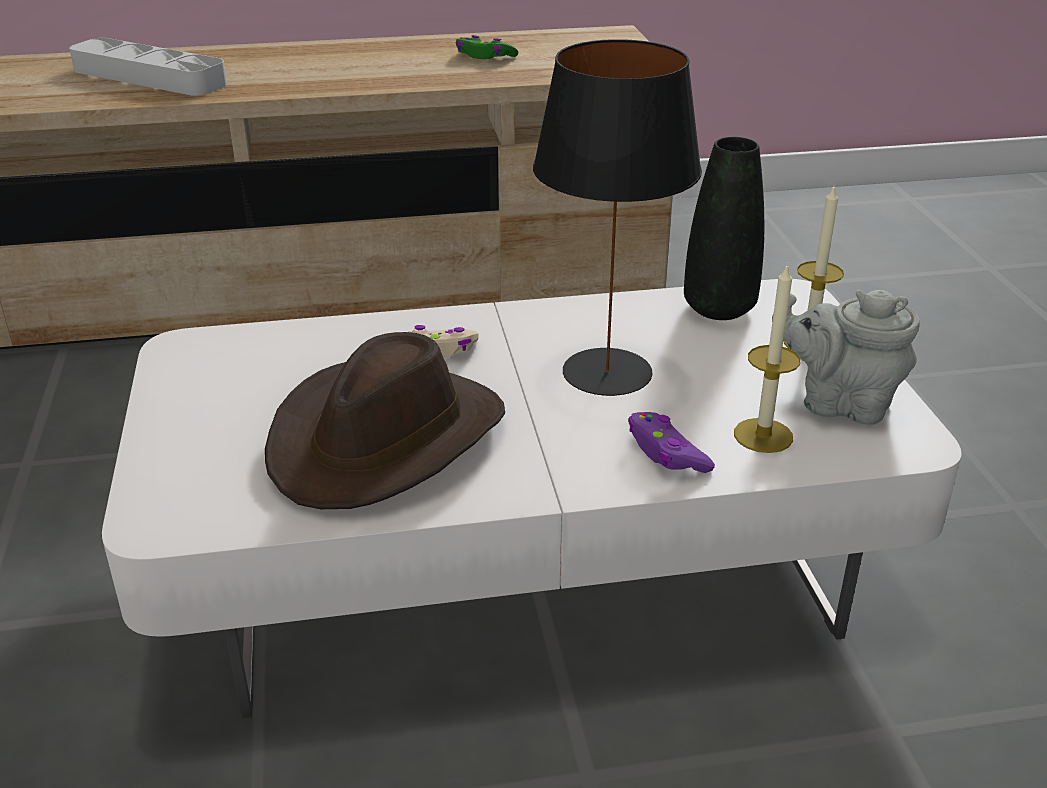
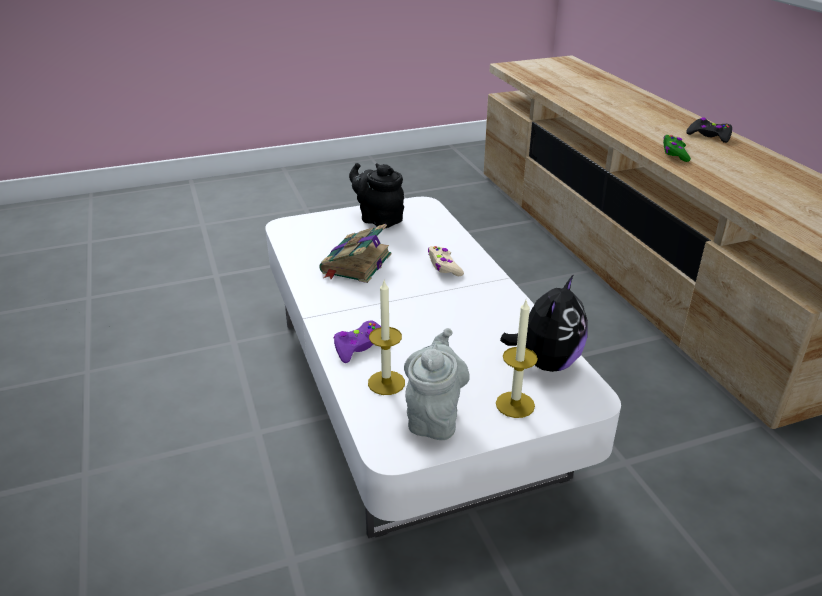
camera: 80 degrees right, 0 degrees up
(149, 77) = (625, 111): grey tray -> none
(212, 399) = (378, 219): none -> black teapot
(298, 53) = (709, 136): none -> black game controller
(386, 439) = (355, 264): brown hat -> book
(484, 57) = (777, 188): green game controller -> green game controller (674, 153)
(608, 371) = (442, 322): black table lamp -> none
(719, 308) = (546, 362): black vase -> plush toy

